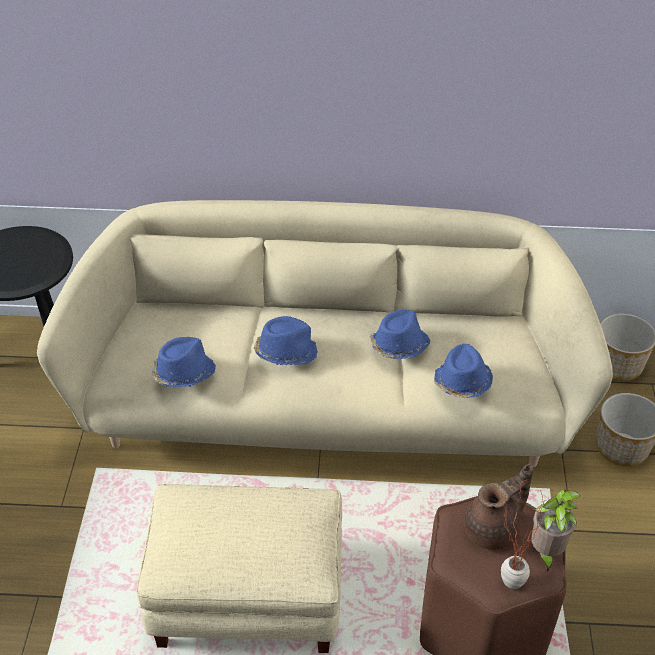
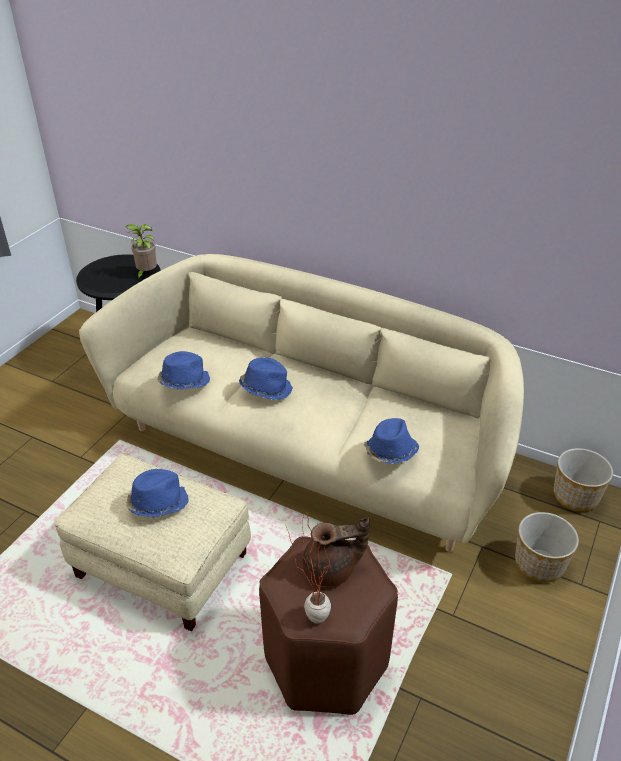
camera: 25 degrees right, 5 degrees down
(398, 346) = (356, 409): blue hat -> blue hat (157, 503)
(546, 552) = (364, 605): potted plant -> potted plant (146, 274)

